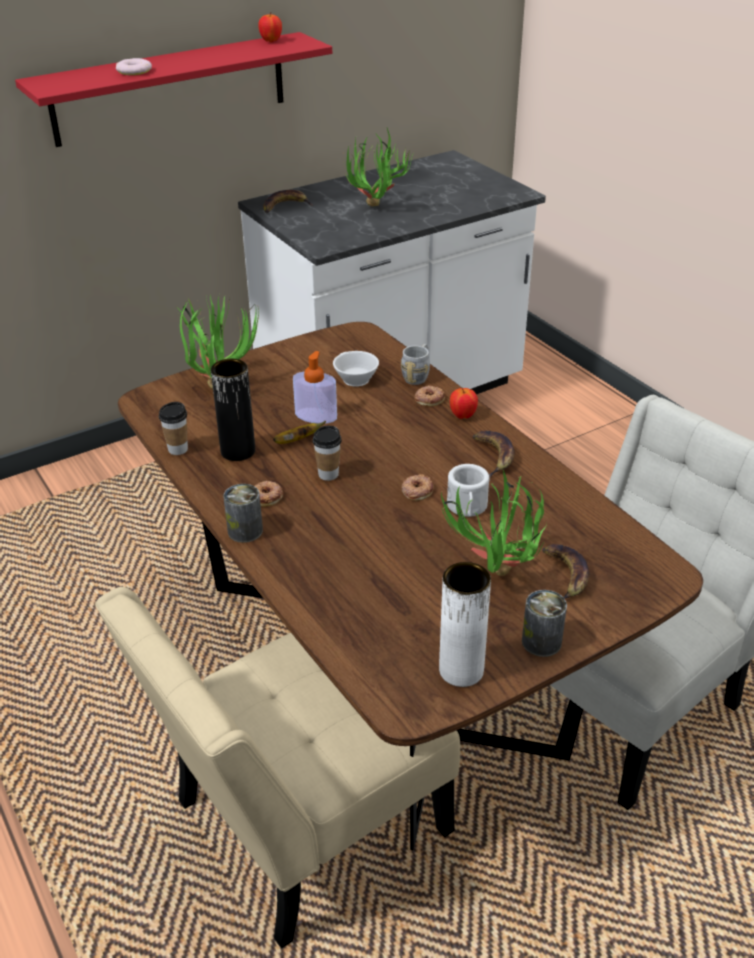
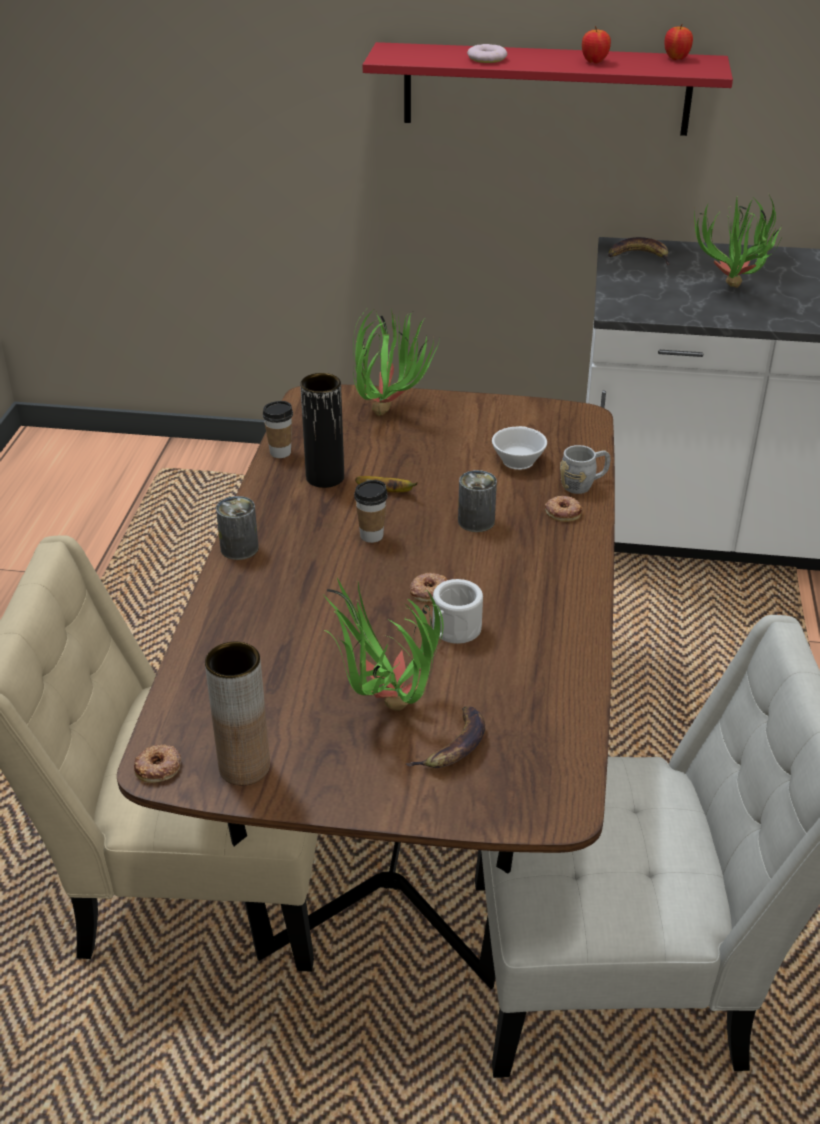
camera: 40 degrees right, 0 degrees up
(267, 496) = (295, 528): donut -> donut (159, 767)
(316, 416) = (433, 478): soap dispenser -> none
(461, 670) = (244, 767): white vase -> brown vase
(463, 416) = (574, 544): apple -> apple (594, 62)
(494, 456) = (549, 598): banana -> none
(541, 642) = (346, 789): can -> can (476, 521)

